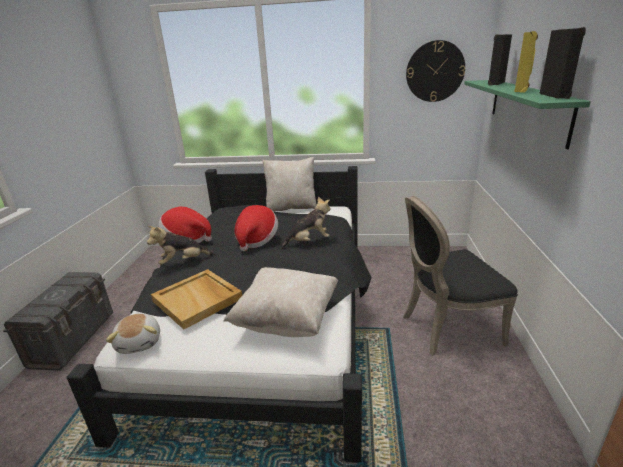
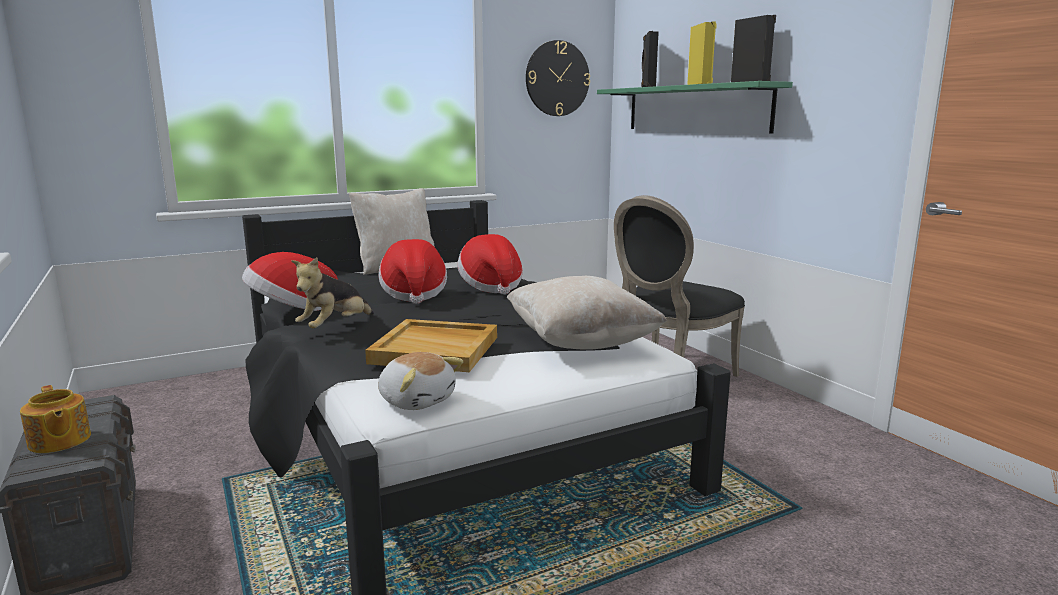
camera: 35 degrees left, 10 degrees down
(47, 299) = (59, 441): none -> teapot
(309, 241) = (491, 286): plush toy -> hat

